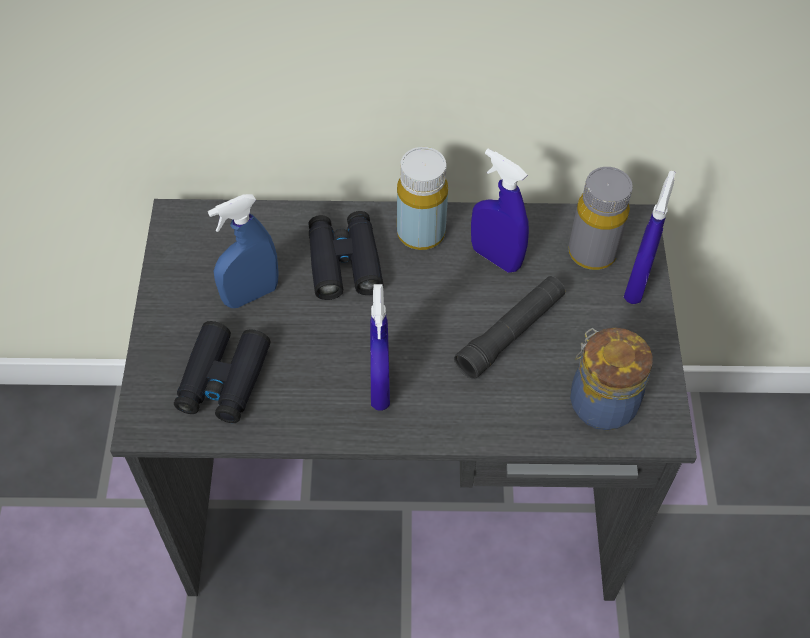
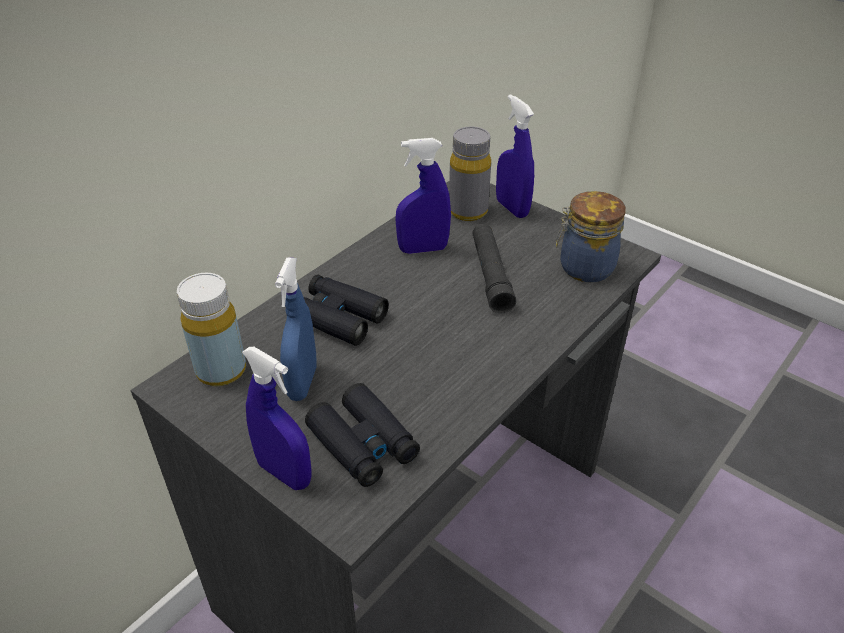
camera: 50 degrees left, 15 degrees down
(380, 387) = (467, 358): blue spray bottle -> blue spray bottle (284, 473)
(421, 233) = (361, 269): yellow bottle -> yellow bottle (221, 370)

